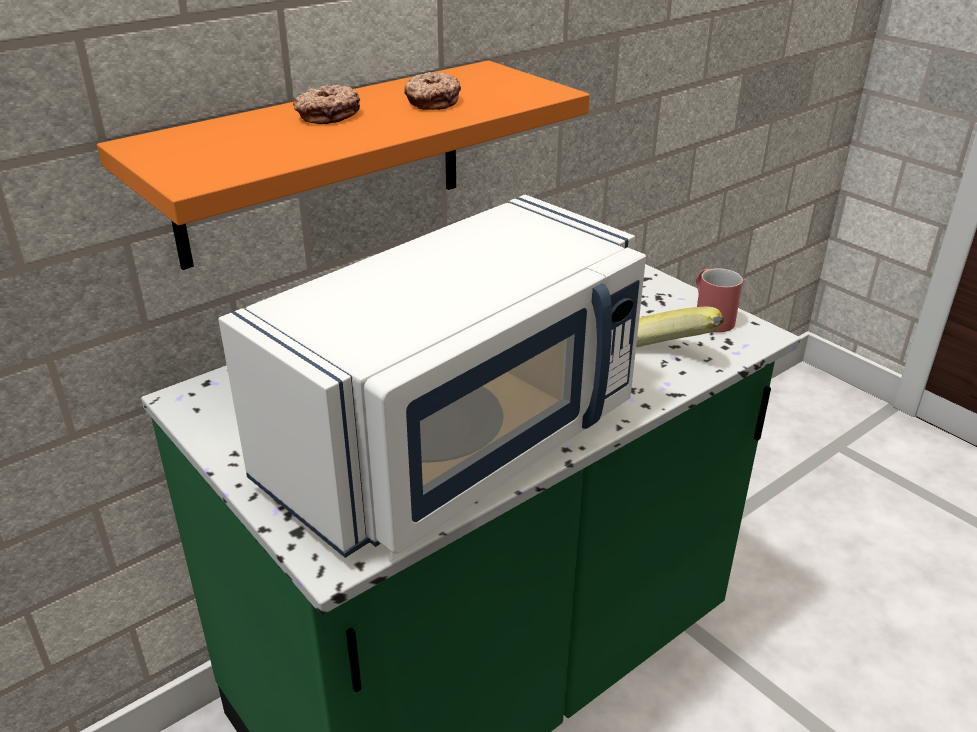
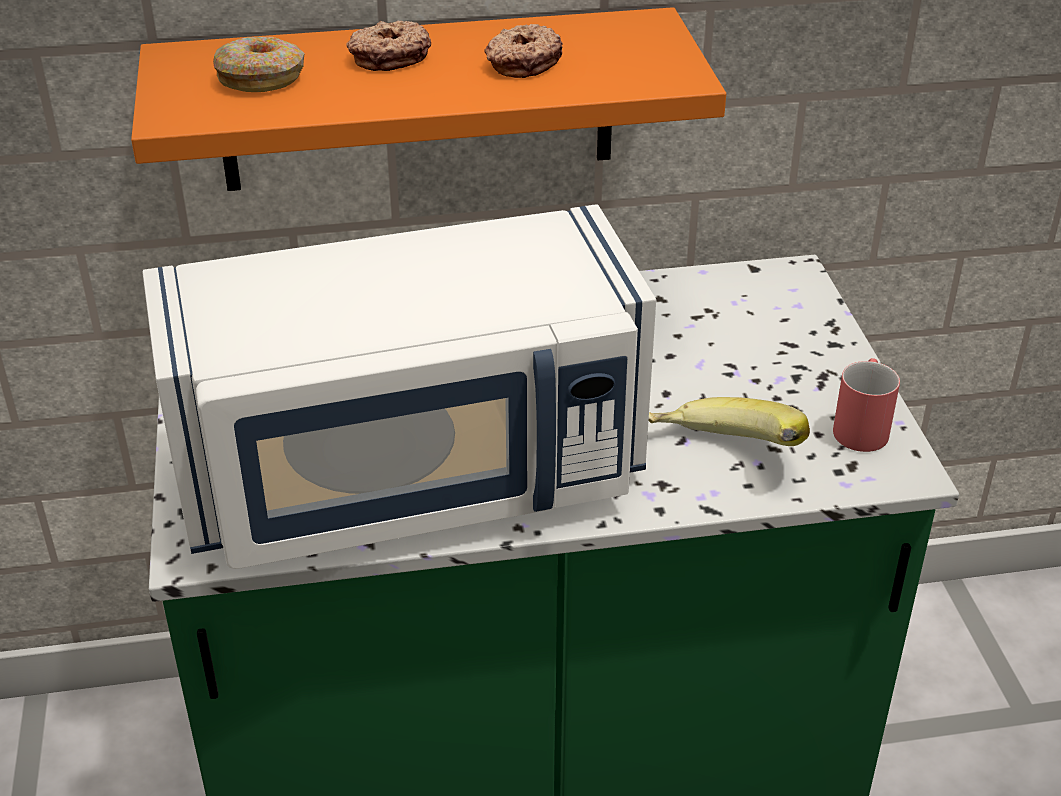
camera: 30 degrees right, 5 degrees up
(239, 143) = (261, 78): none -> donut

